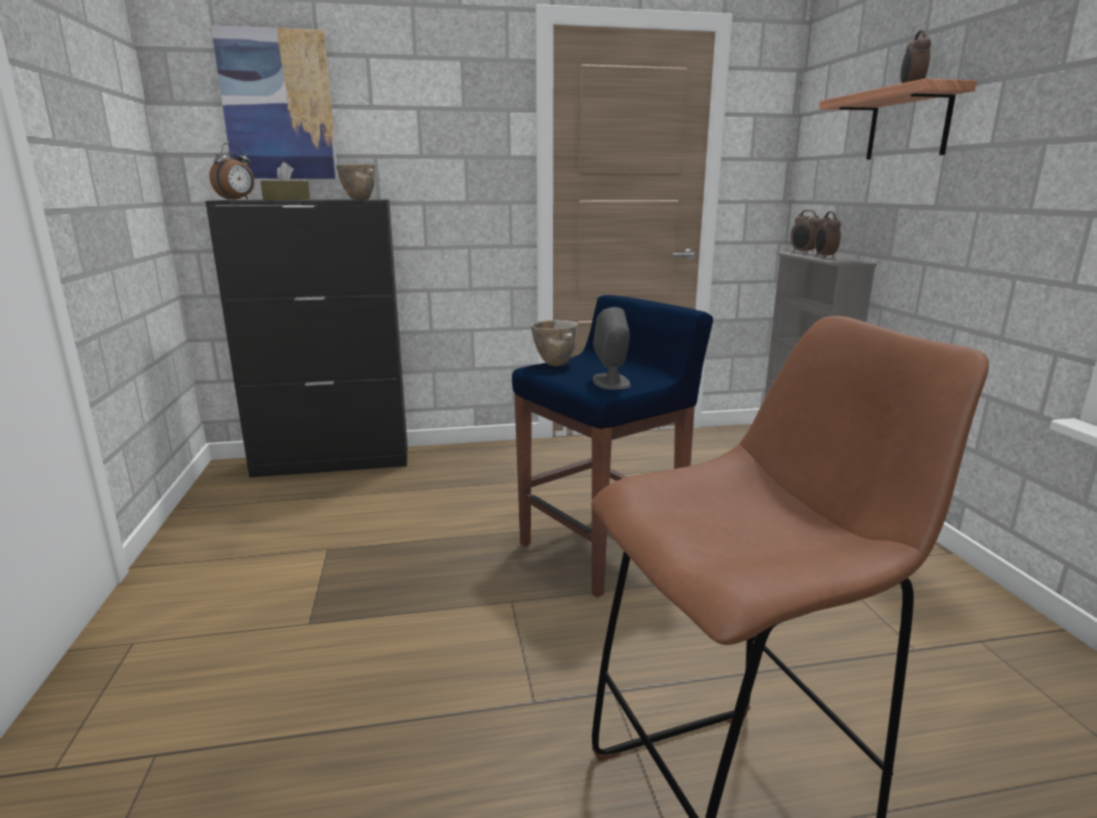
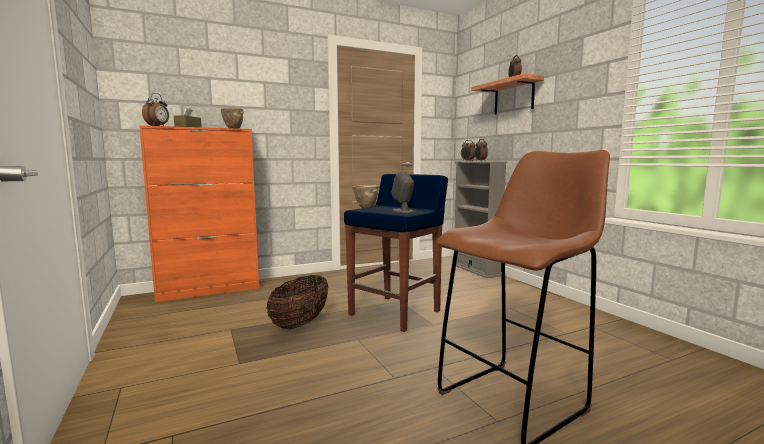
camera: 15 degrees left, 10 degrees down
(278, 106) = (182, 76): picture -> none
(333, 462) = (209, 290): black cabinet -> orange cabinet
(436, 552) = (300, 323): none -> basket

